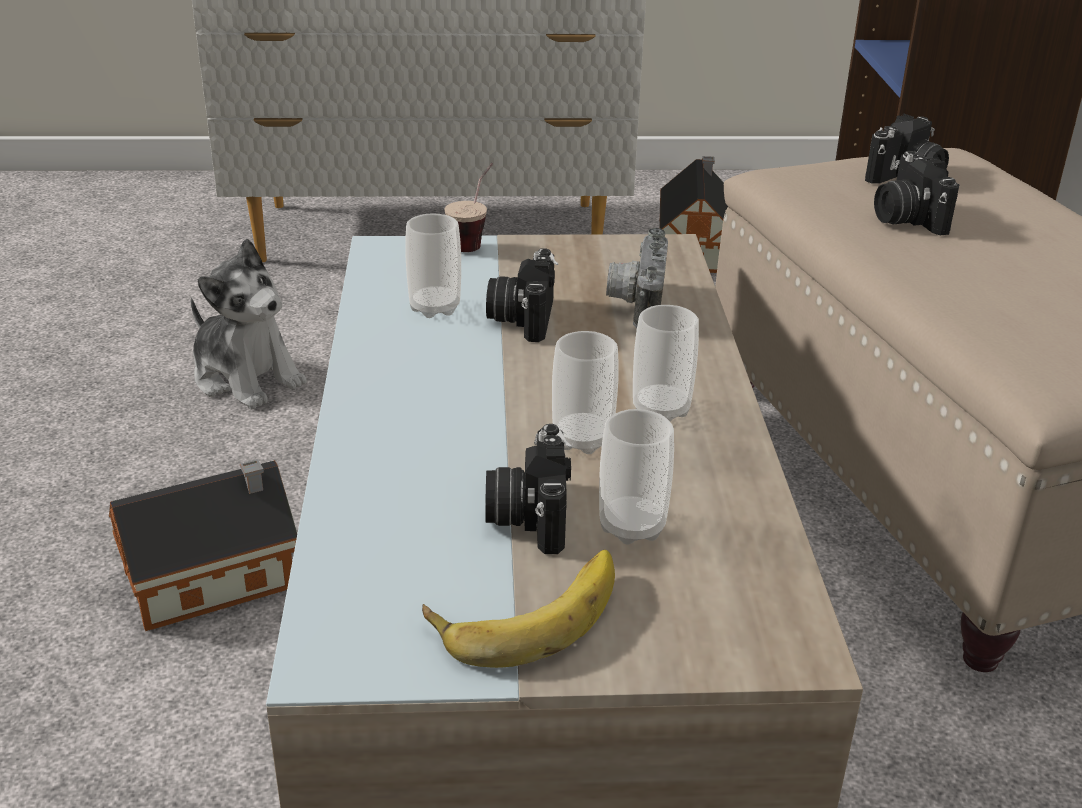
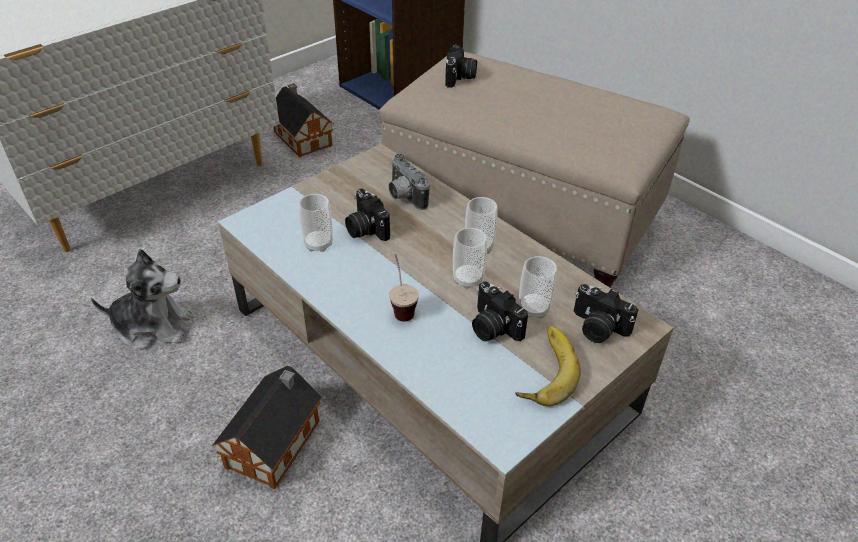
camera: 40 degrees left, 10 degrees up
(474, 241) = (286, 195): cup -> cup (401, 306)
(905, 218) = (486, 102): camera -> camera (597, 328)

